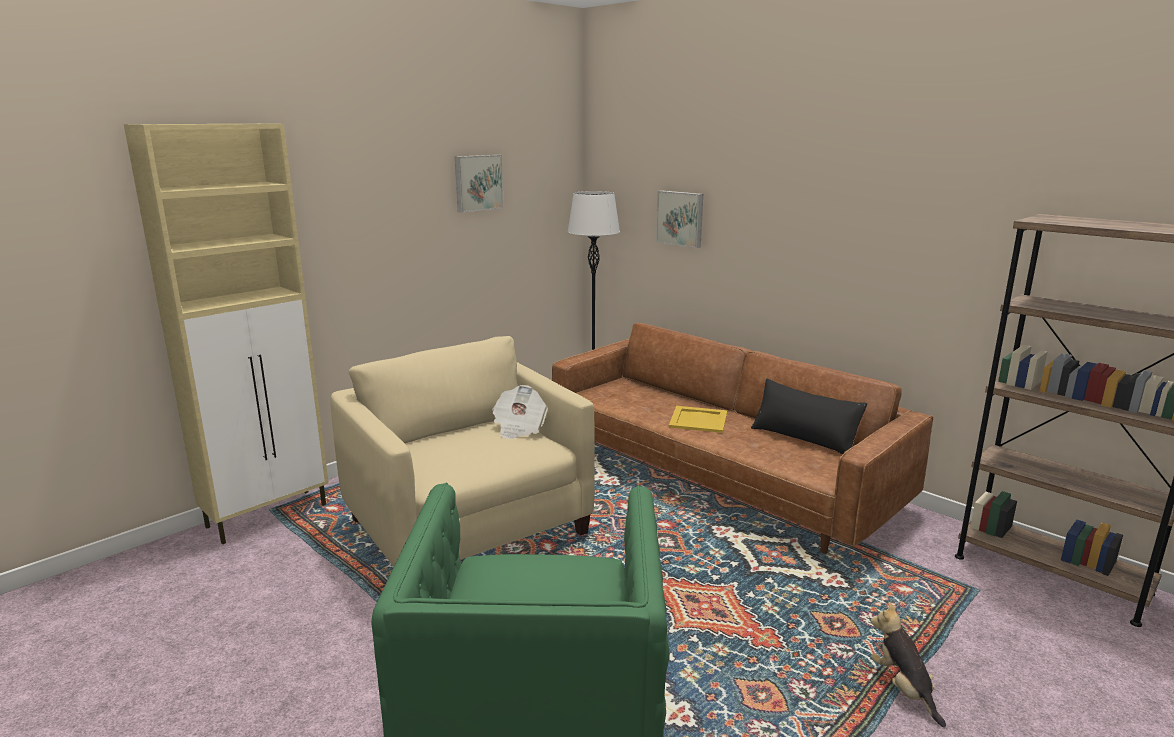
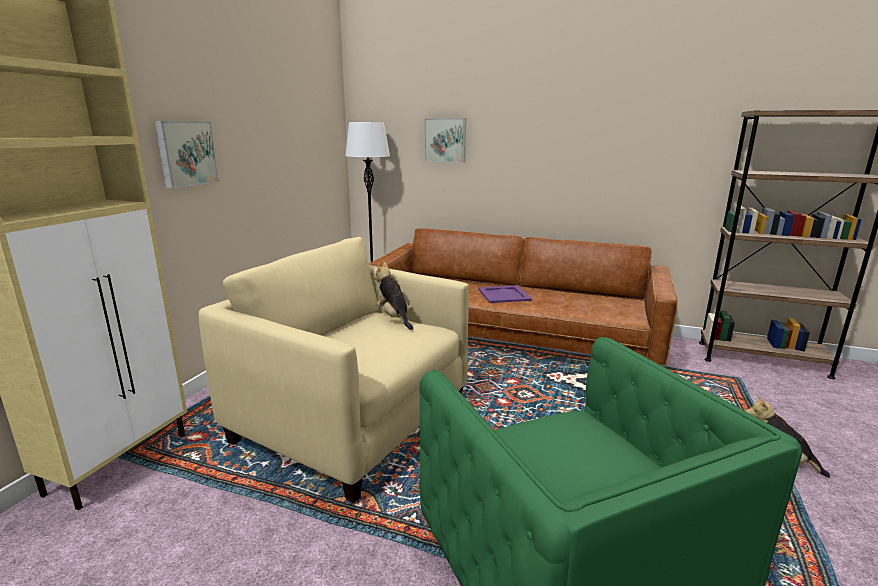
camera: 25 degrees left, 0 degrees up
(477, 182) = (275, 106): picture -> picture (186, 153)
(519, 427) = (394, 317): newspaper -> plush toy
(698, 419) = (503, 294): yellow tray -> purple tray
(804, 438) = (586, 296): black pillow -> none

